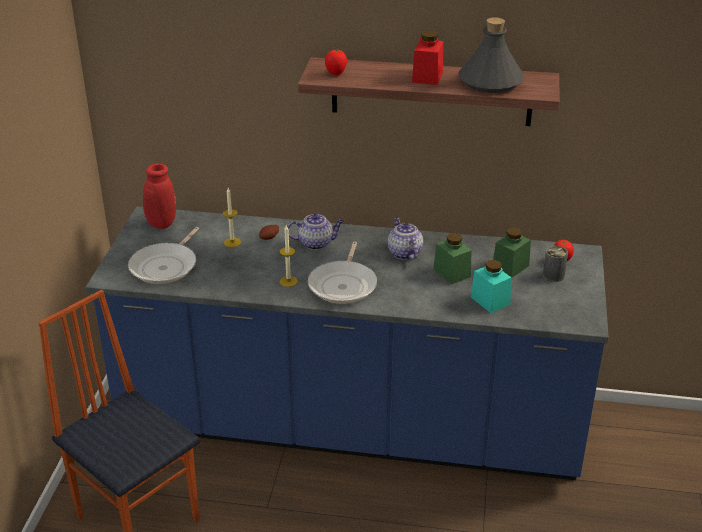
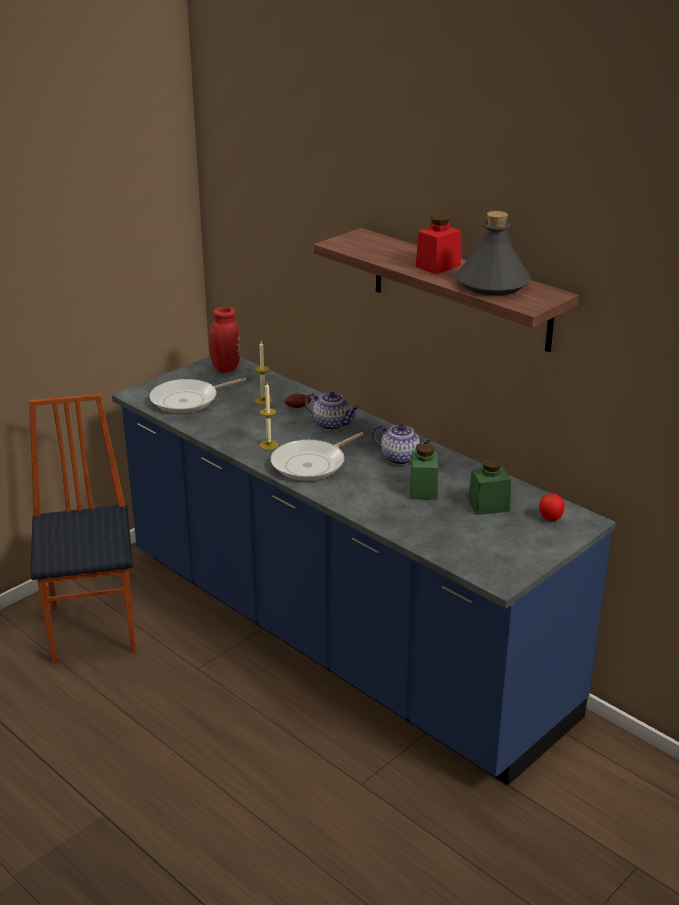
camera: 35 degrees right, 5 degrees down
(336, 73) = (359, 244): tomato -> none
(404, 253) = (401, 458): teapot -> teapot turned 105 degrees clockwise
(490, 301) = (428, 525): turquoise jar -> none
(553, 275) = (523, 528): can -> none

